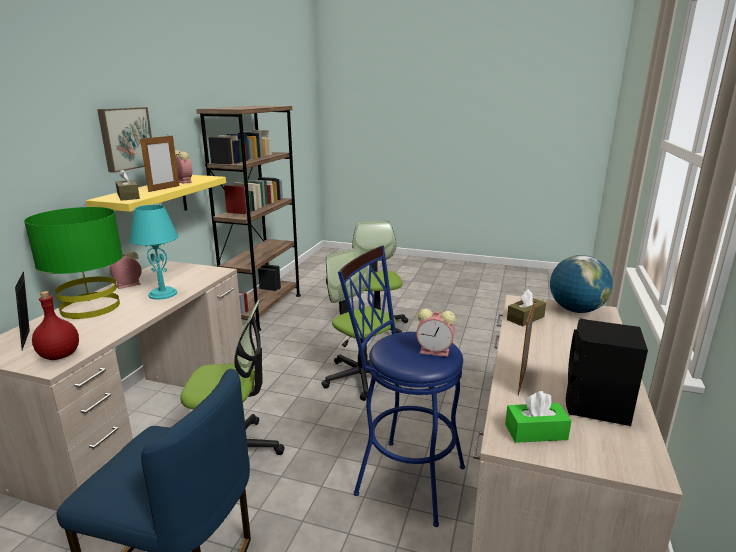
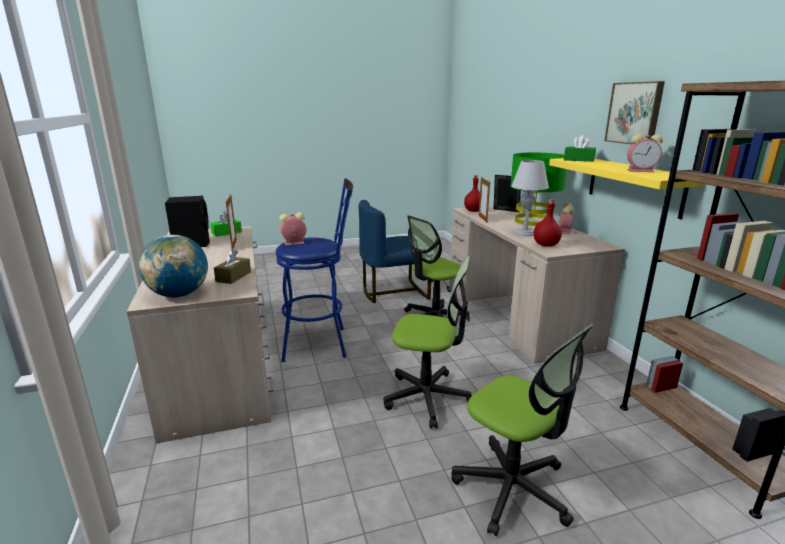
camera: 145 degrees right, 0 degrees up
(128, 196) = (579, 160): brown tissue box -> green tissue box
(163, 294) = (525, 233): turquoise table lamp -> grey table lamp
(164, 188) = (603, 165): picture frame -> picture frame (482, 218)
(200, 277) = (546, 245): none -> red bottle

